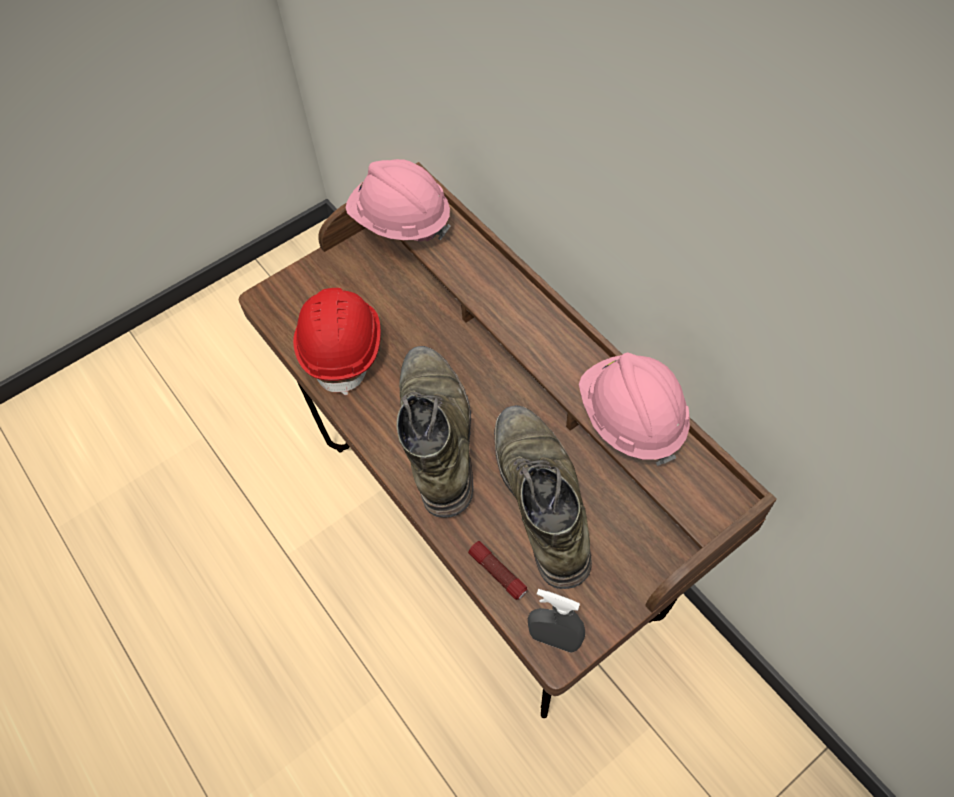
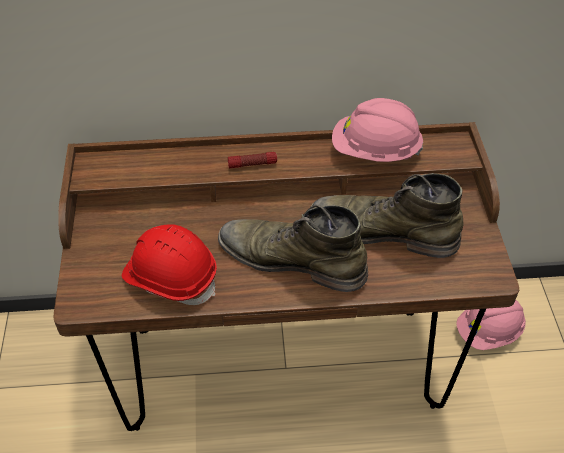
camera: 60 degrees left, 10 degrees down
(400, 222) = (110, 180): pink hard hat -> pink hard hat (488, 332)
(498, 573) = (422, 280): flashlight -> flashlight (252, 164)
(554, 639) = (485, 275): grey spray bottle -> none

